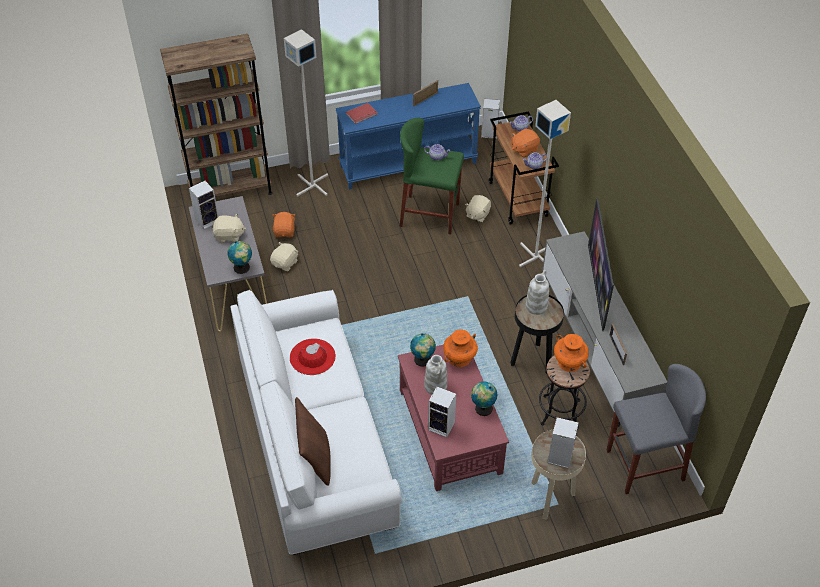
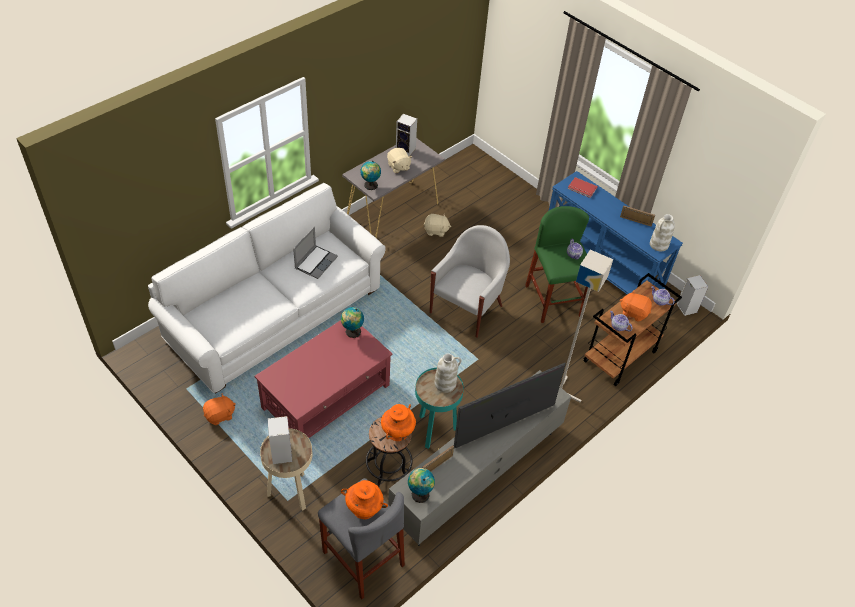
camera: 60 degrees right, 0 degrees up
(230, 190) = (488, 172): brown bookcase -> none
(285, 231) = (468, 218): orange plush toy -> orange plush toy (220, 415)
(311, 185) = (529, 215): grey floor lamp -> none
(312, 357) = (316, 262): red hat -> laptop
(315, 458) = (219, 299): brown pillow -> none
(402, 280) = (467, 308): none -> white armchair
(436, 386) = (329, 350): white vase -> white vase (659, 245)
(442, 426) = (290, 368): speaker -> none
(459, 358) = (368, 356): orange vase -> orange vase (364, 508)
(477, 214) = (578, 333): beige plush toy -> none
(482, 408) = (322, 389): globe -> globe (419, 493)
(533, 361) = (434, 431): black side table -> turquoise side table

